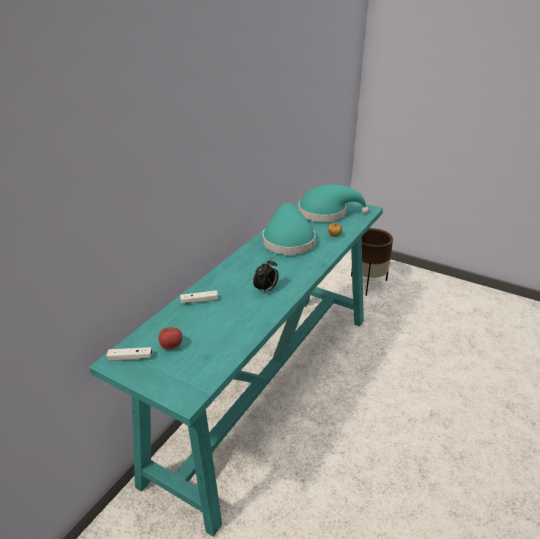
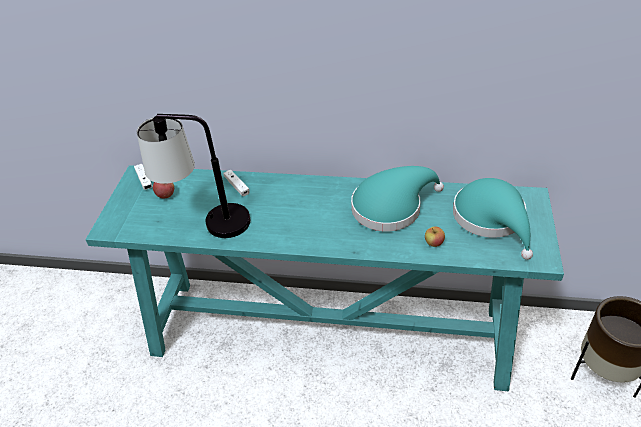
camera: 70 degrees right, 10 degrees up
(235, 327) = (206, 223): none -> table lamp
(266, 290) = (278, 223): alarm clock -> none

